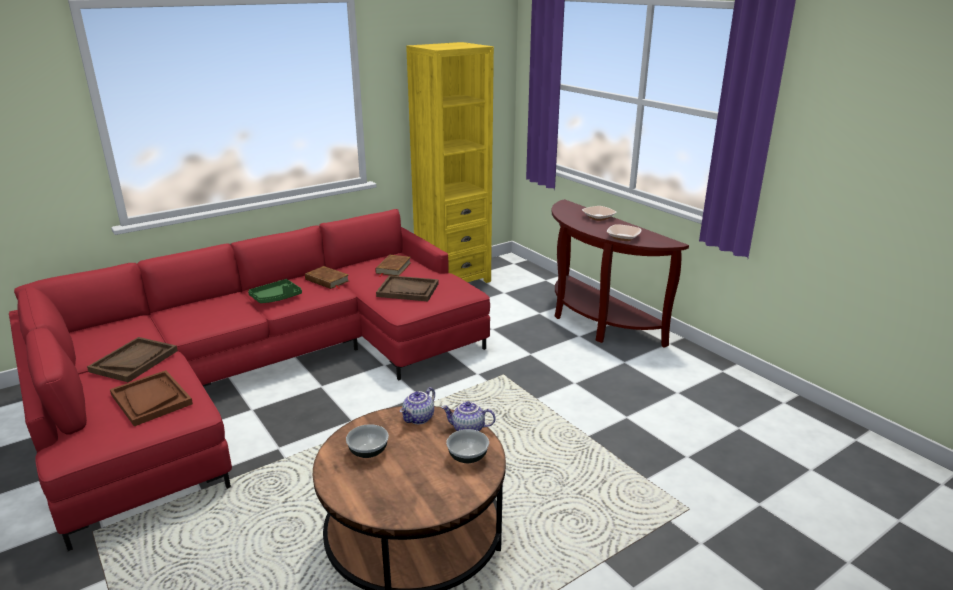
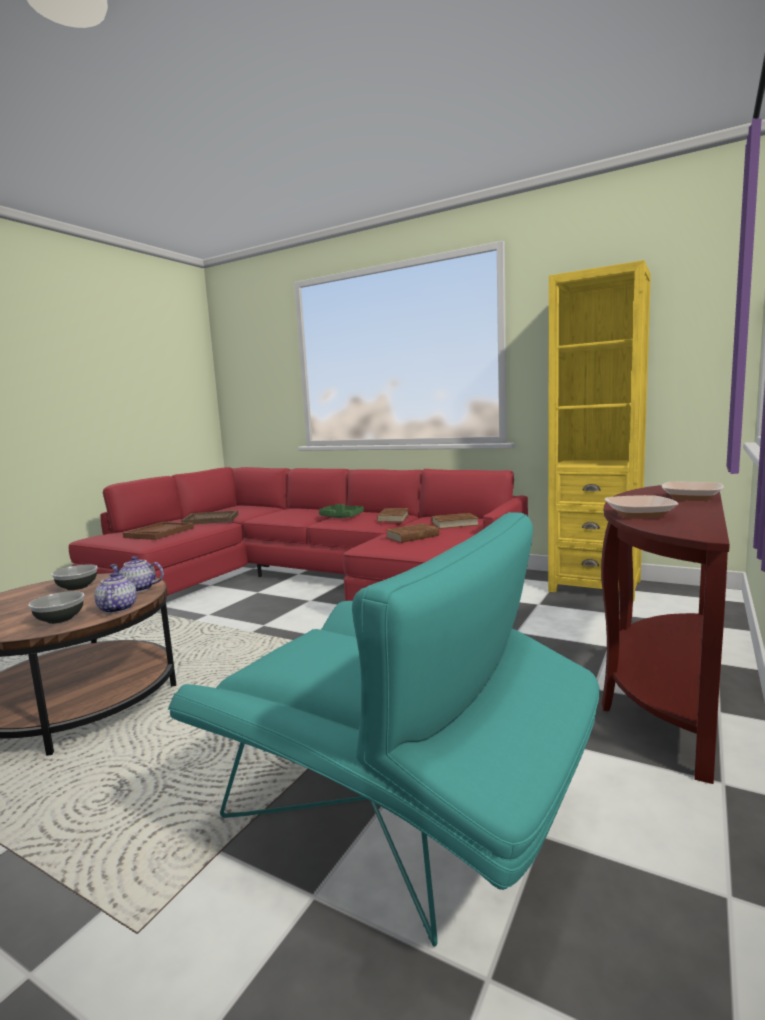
camera: 65 degrees right, 15 degrees down
(408, 290) = (412, 536): brown tray -> brown book
(644, 420) = (401, 810): none -> turquoise armchair

